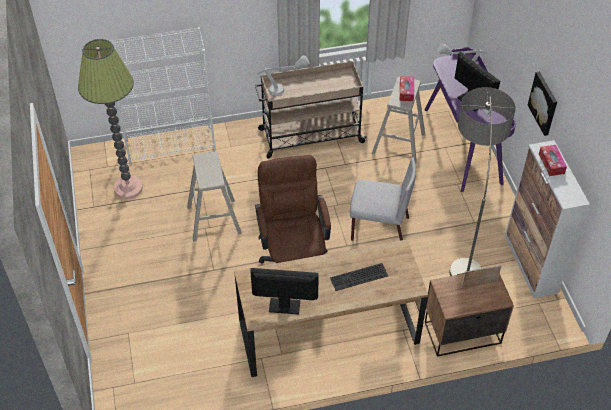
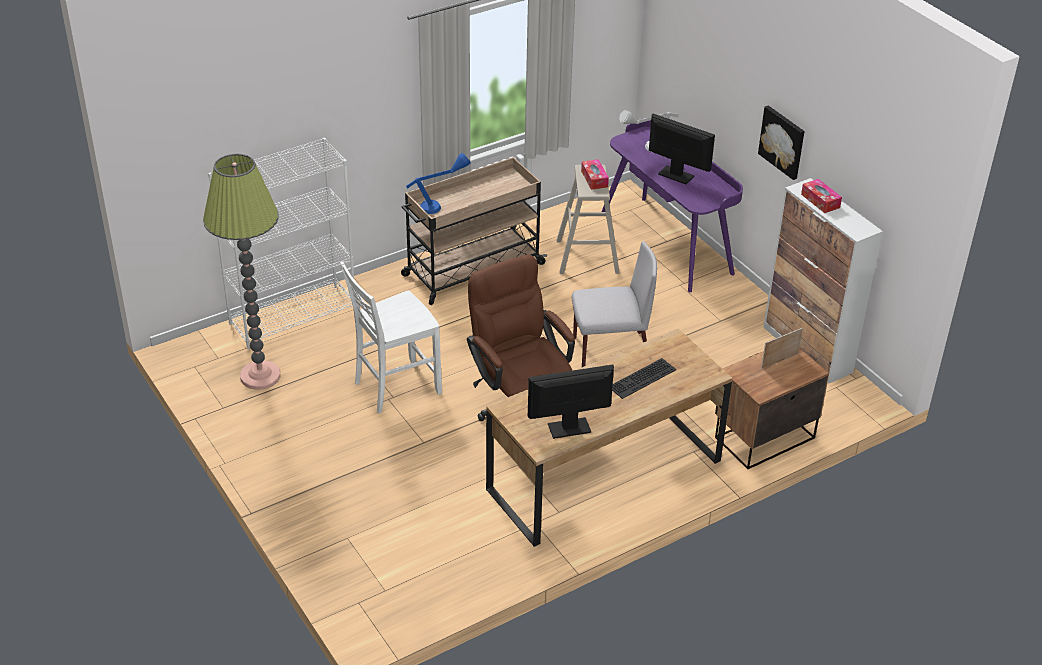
camera: 20 degrees left, 10 degrees down
(214, 220) = (395, 387): beige stool -> white chair
(284, 89) = (440, 204): grey table lamp -> blue table lamp
(464, 242) = (719, 343): floor lamp -> none

